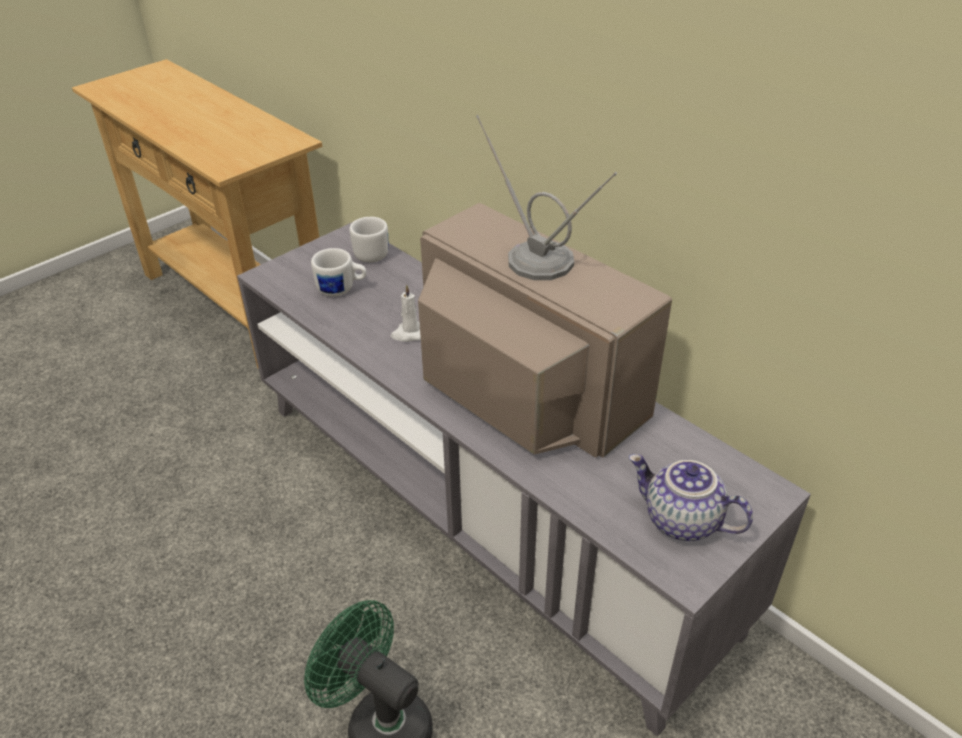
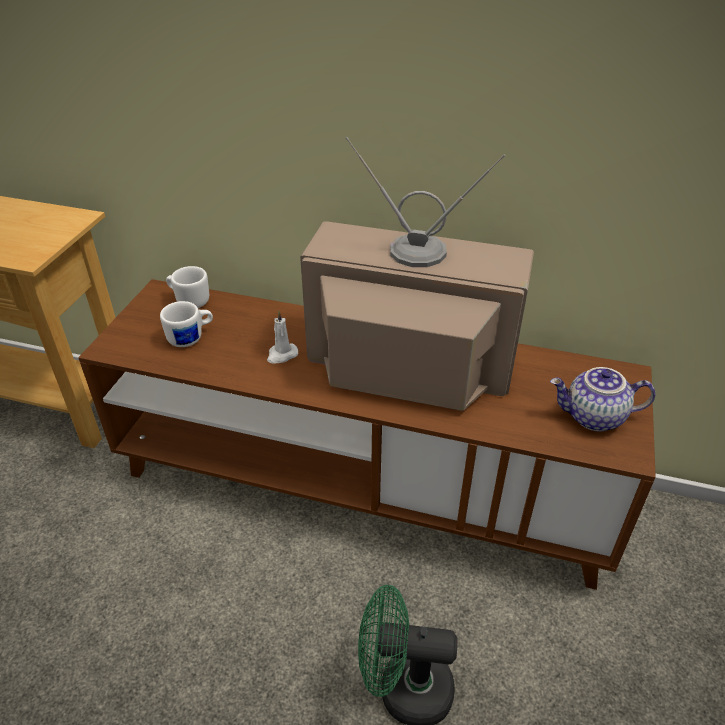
camera: 30 degrees left, 0 degrees up
(482, 509) = (362, 483): grey tv stand -> brown tv stand

